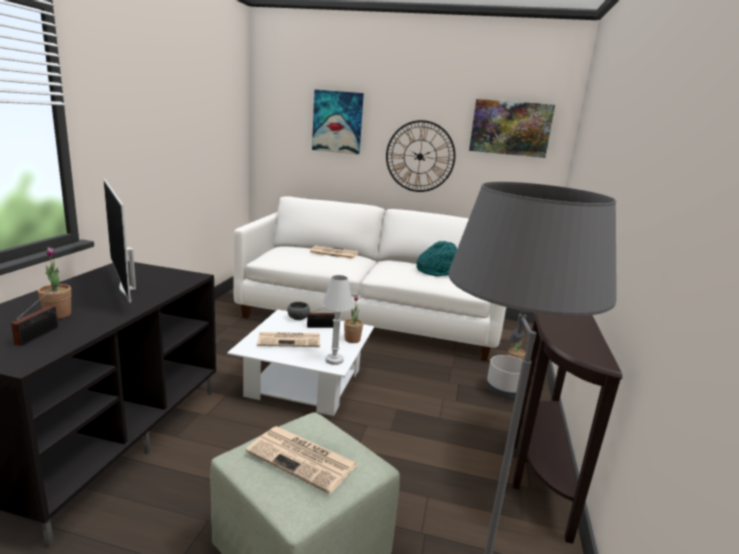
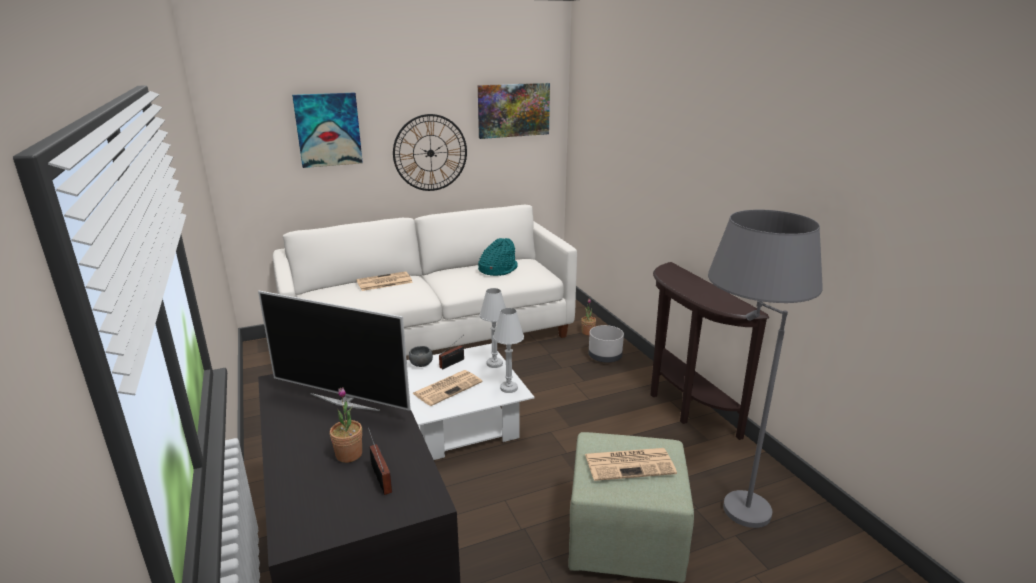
camera: 35 degrees left, 5 degrees up
(352, 339) = (494, 363): potted plant -> white table lamp

